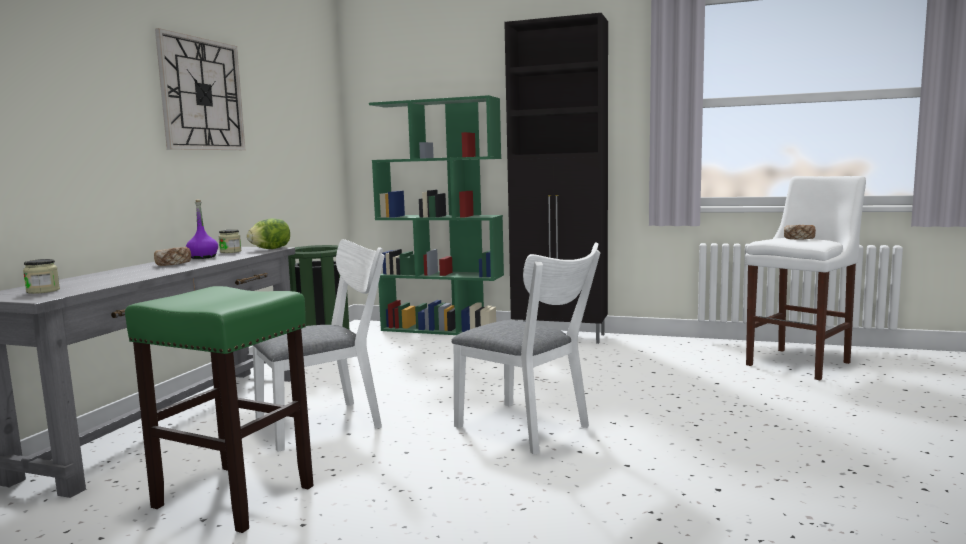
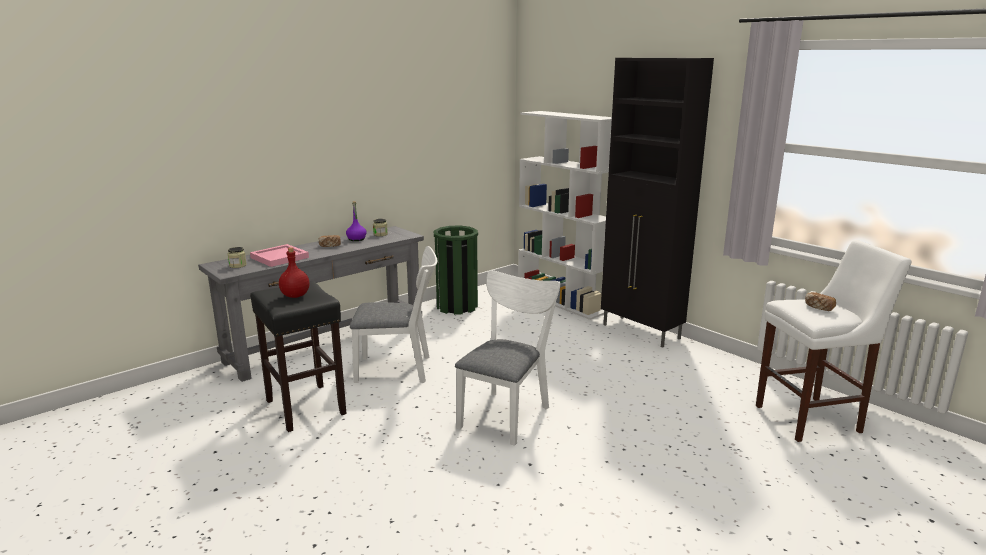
camera: 30 degrees right, 10 degrees up
(108, 279) = (279, 258): none -> pink tray
(202, 94) = (373, 121): wall clock -> none
(219, 297) = (296, 295): none -> red bottle
(236, 496) = (306, 407): green stool -> black stool
(270, 249) = (406, 235): lettuce -> none
(443, 329) = (562, 302): green bookcase -> white bookcase
(529, 429) = (507, 413): white chair -> white chair turned 135 degrees counterclockwise

